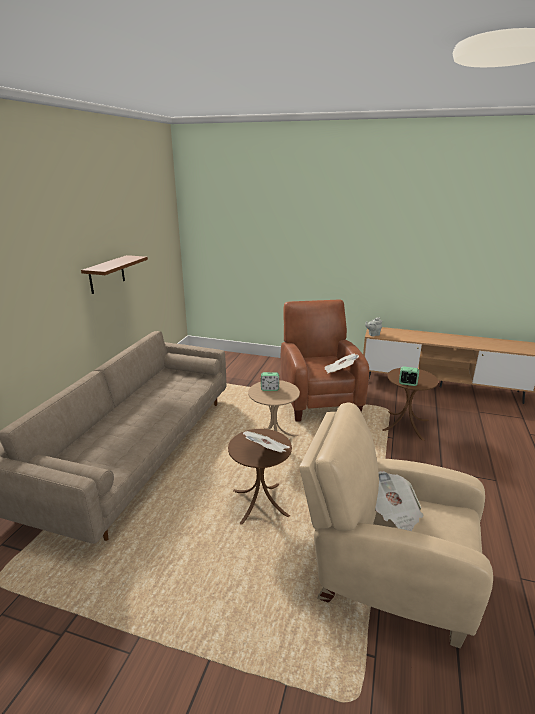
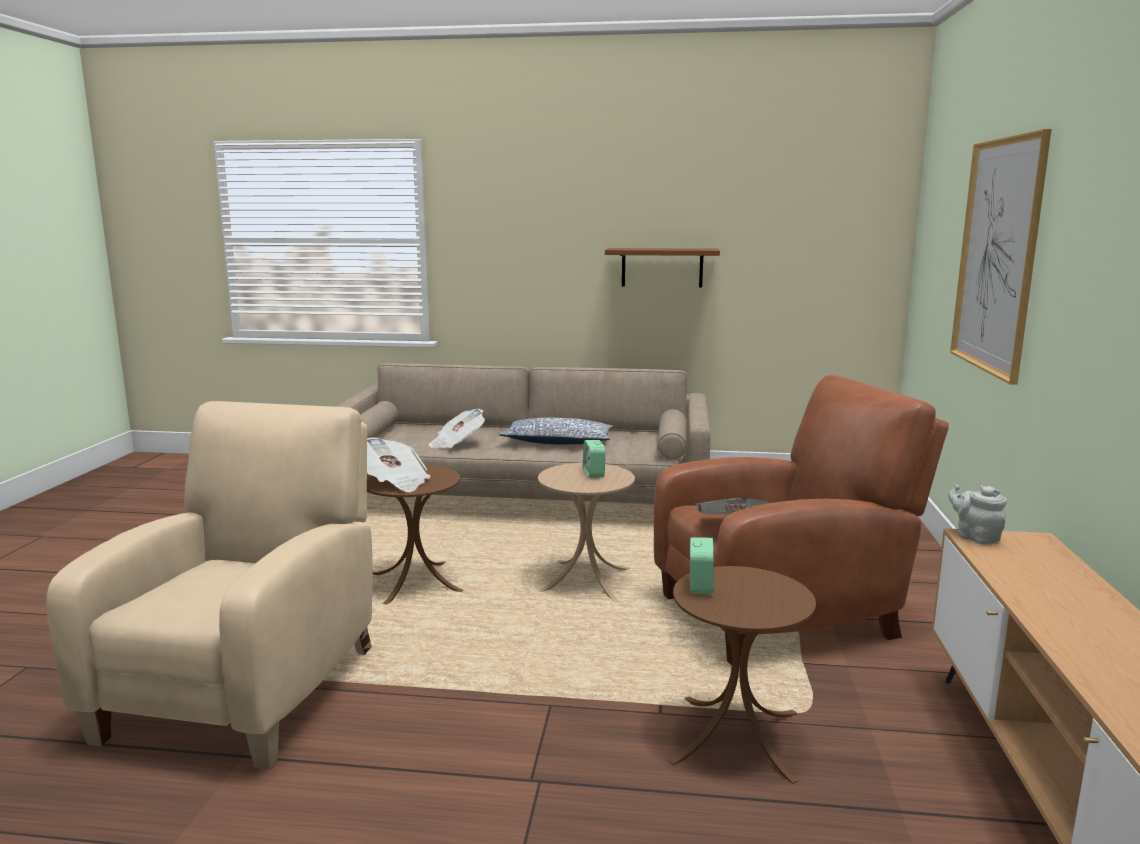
camera: 80 degrees right, 10 degrees down
(158, 401) = (557, 442): none -> pillow
(289, 240) = (997, 256): none -> picture
(394, 513) = (240, 566): newspaper -> newspaper (457, 443)

